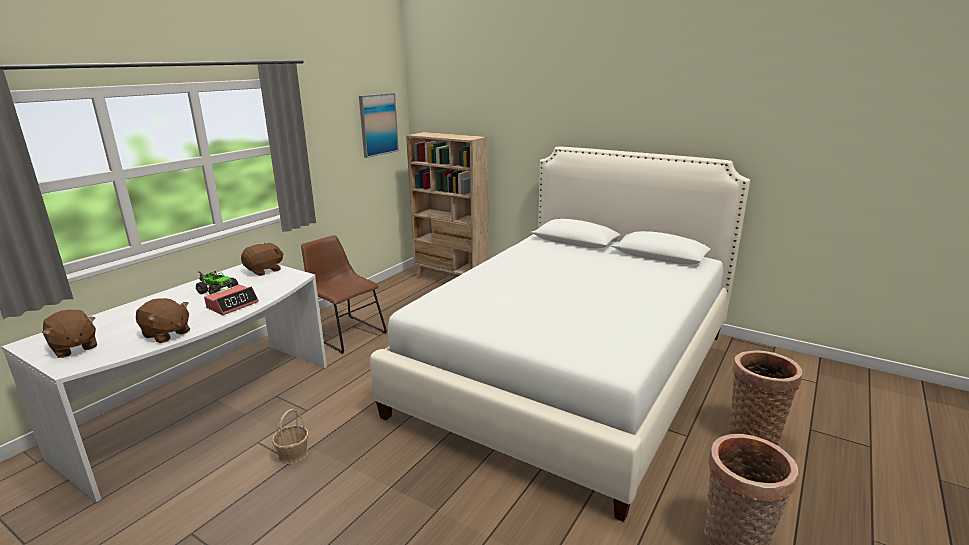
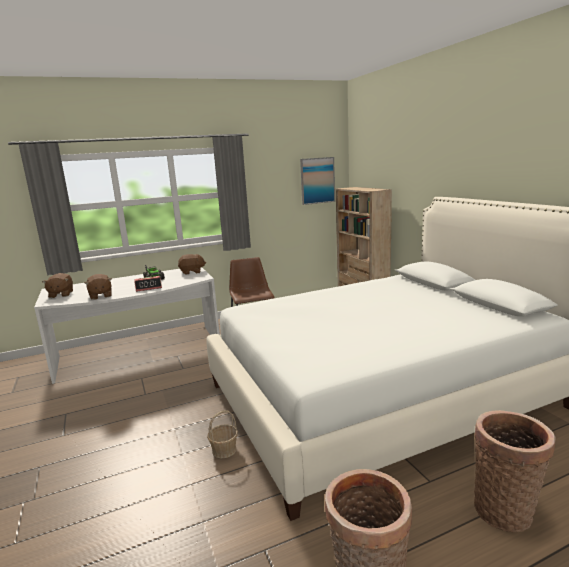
camera: 35 degrees right, 5 degrees down
(293, 454) = (149, 391): basket -> basket (224, 450)

